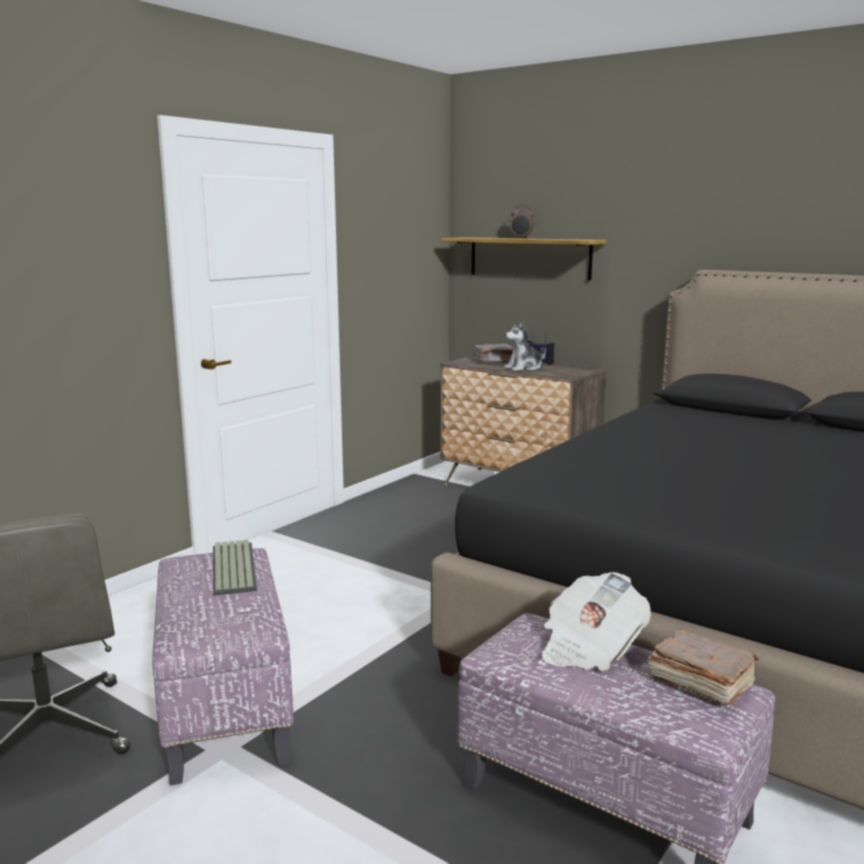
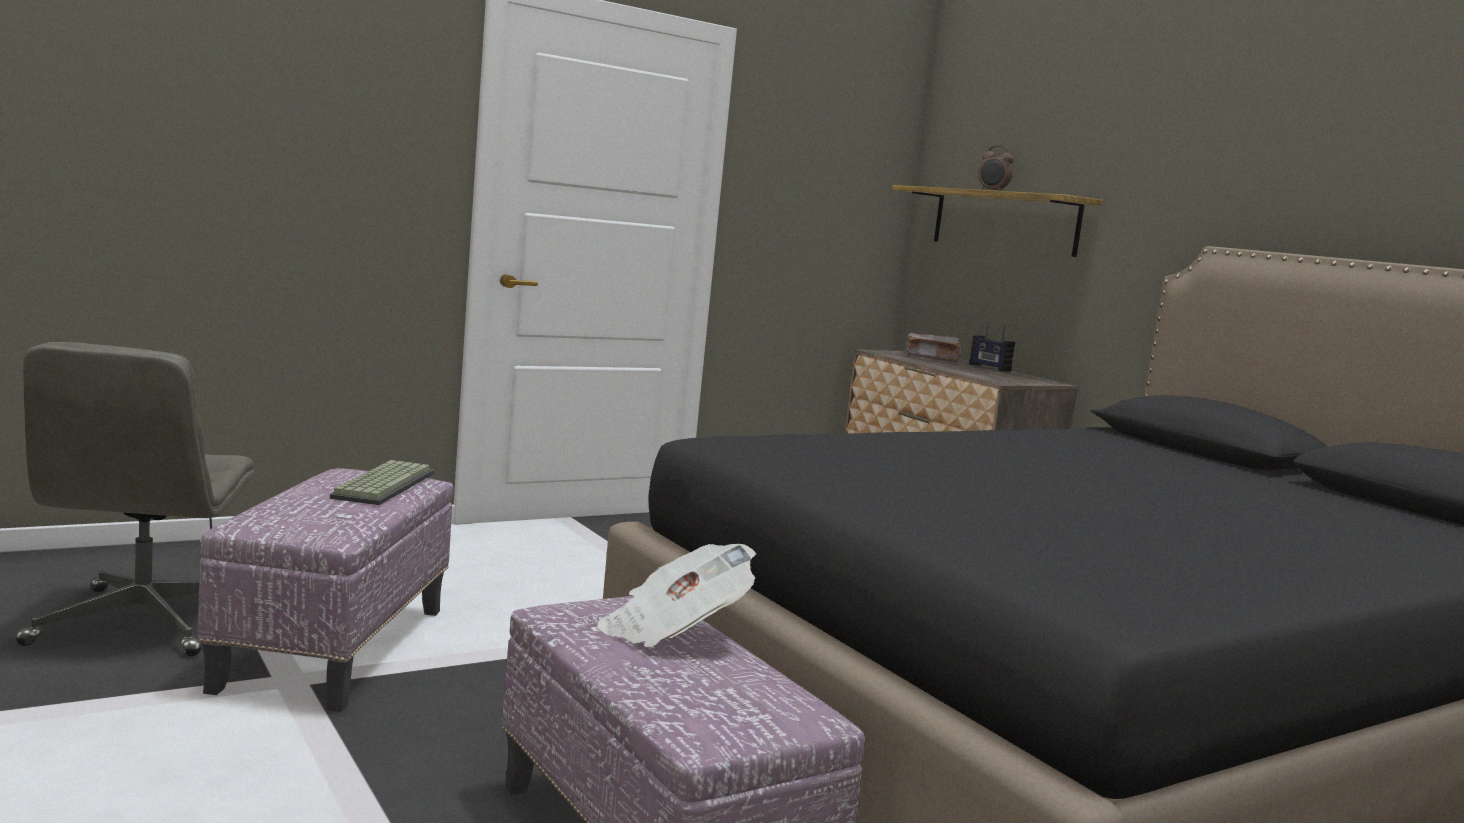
camera: 20 degrees right, 5 degrees down
(524, 368) = (957, 368): plush toy -> none
(699, 681) = (762, 691): brown book -> none

